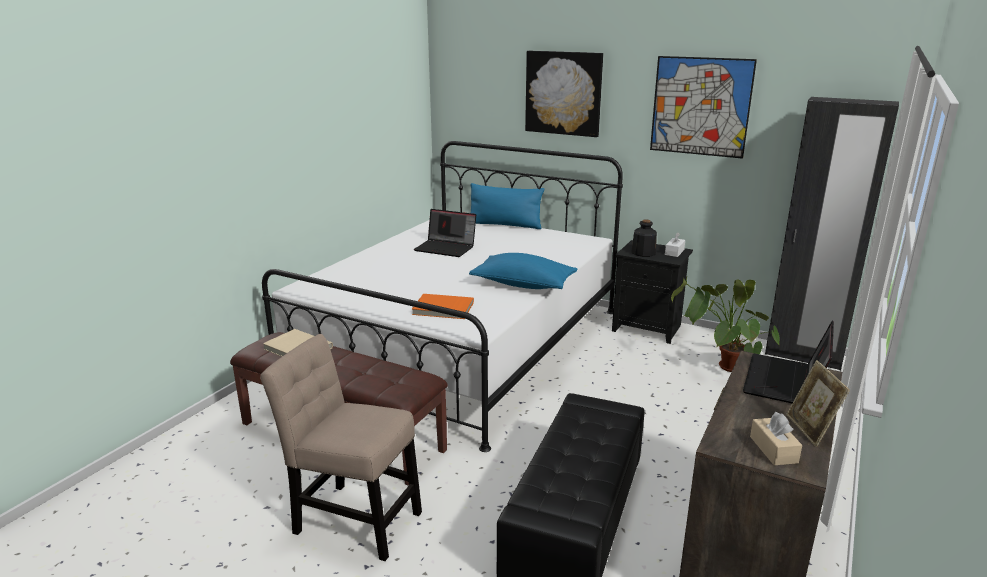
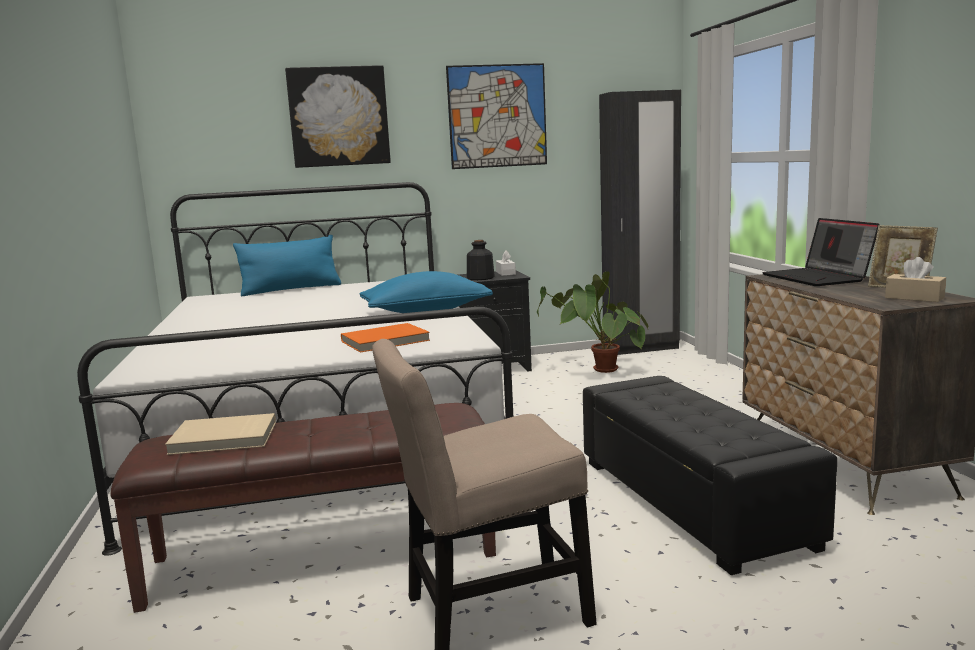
camera: 40 degrees left, 10 degrees down
(446, 248) = (264, 312): laptop -> none

